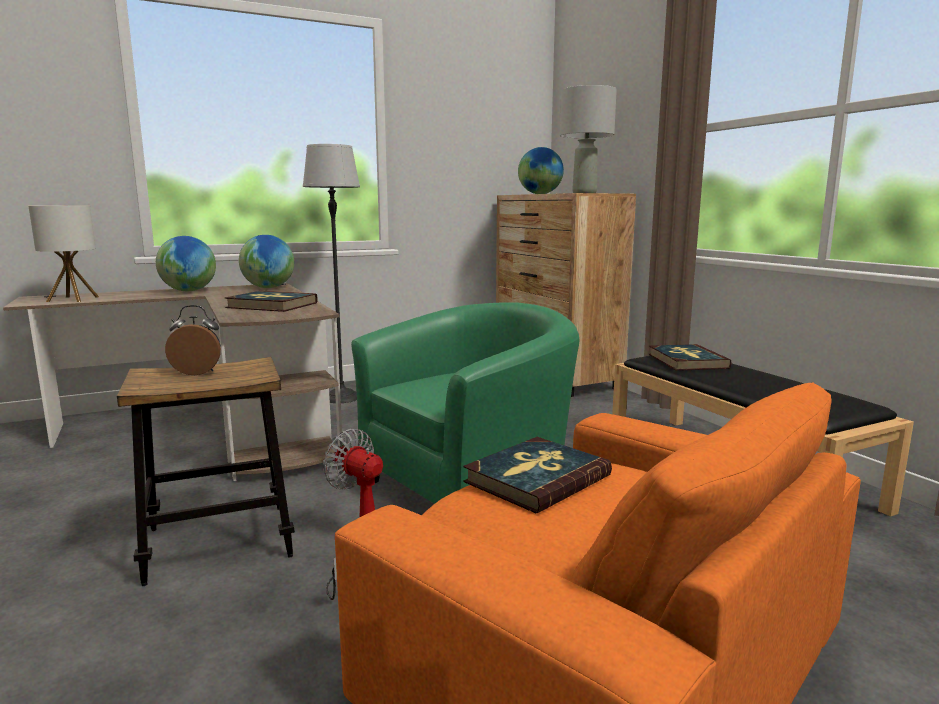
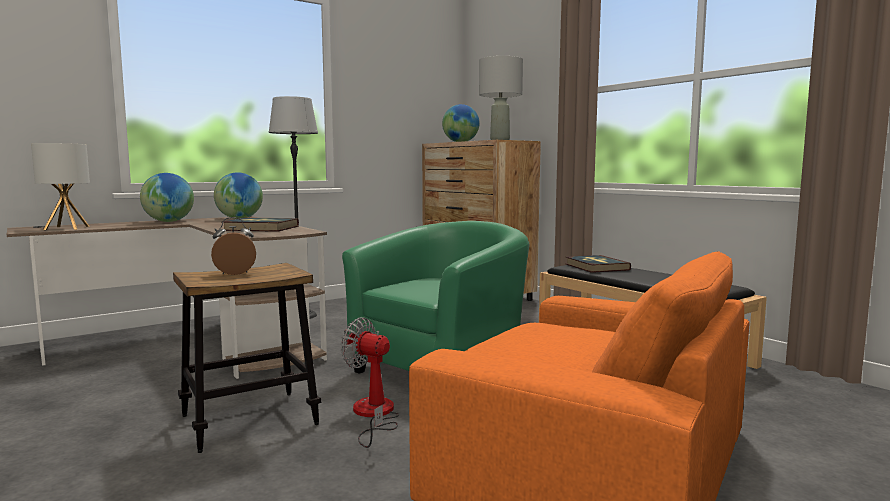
camera: 10 degrees left, 5 degrees down
(536, 479) = (529, 335): book -> none

